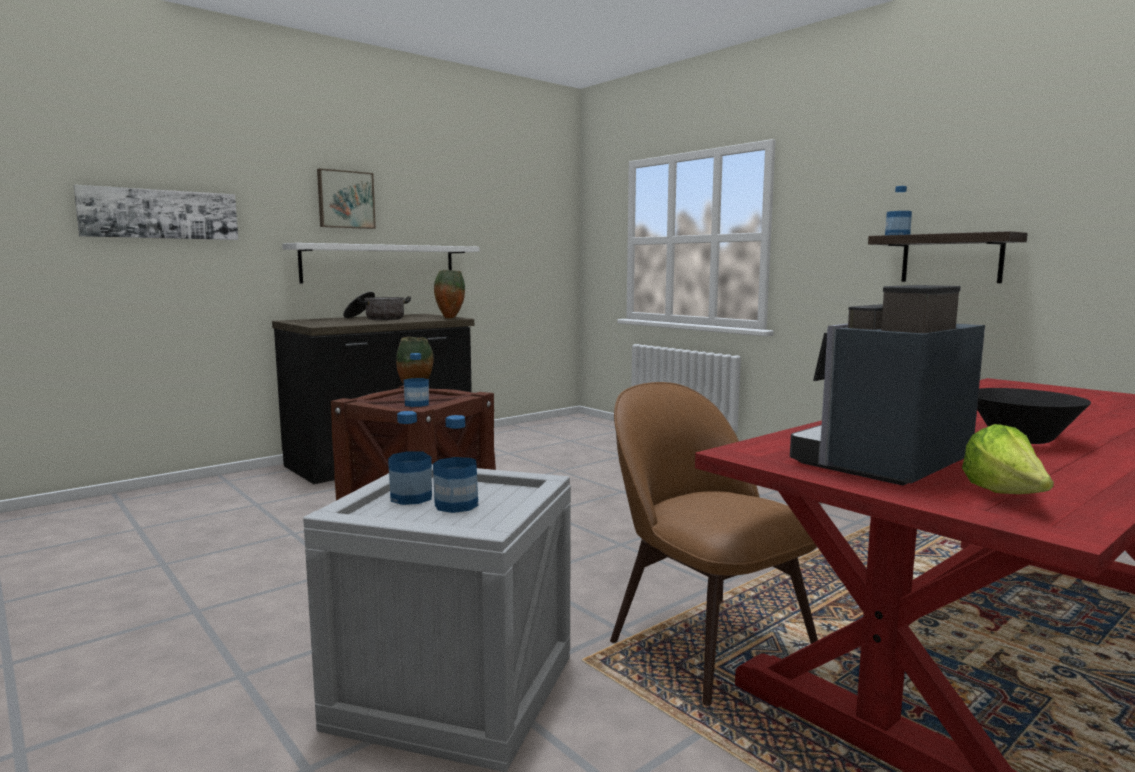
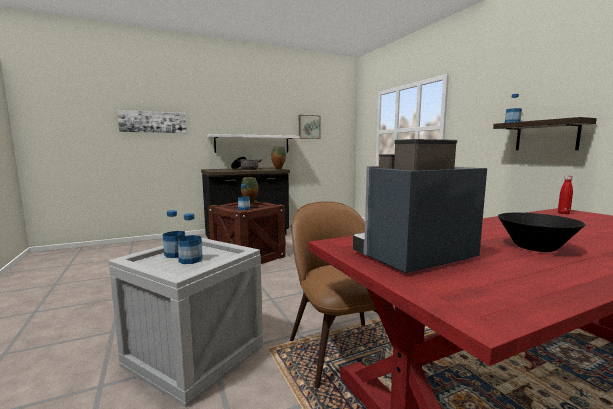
camera: 15 degrees right, 0 degrees up
(345, 199) = (236, 114): picture -> picture (309, 127)
(1003, 386) = (563, 213): none -> red bottle
(1006, 497) = (470, 288): lettuce -> none

